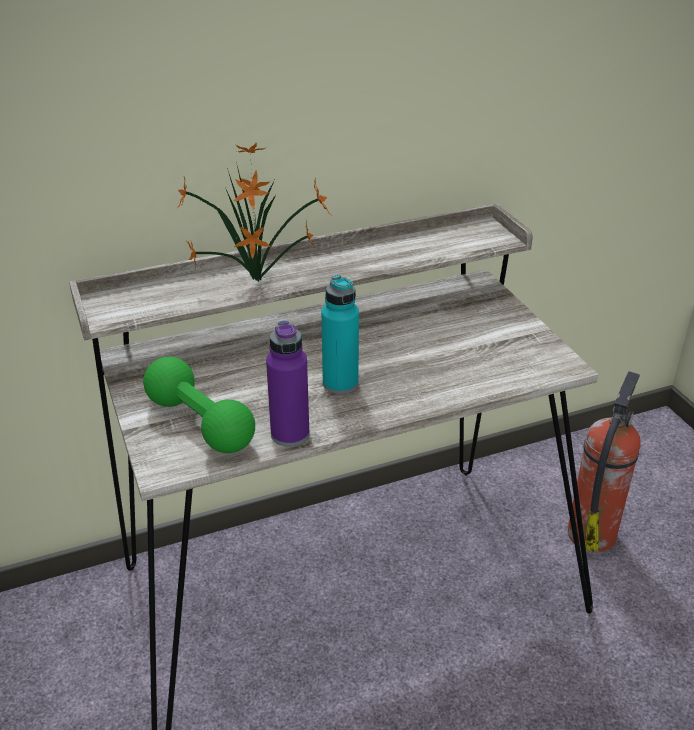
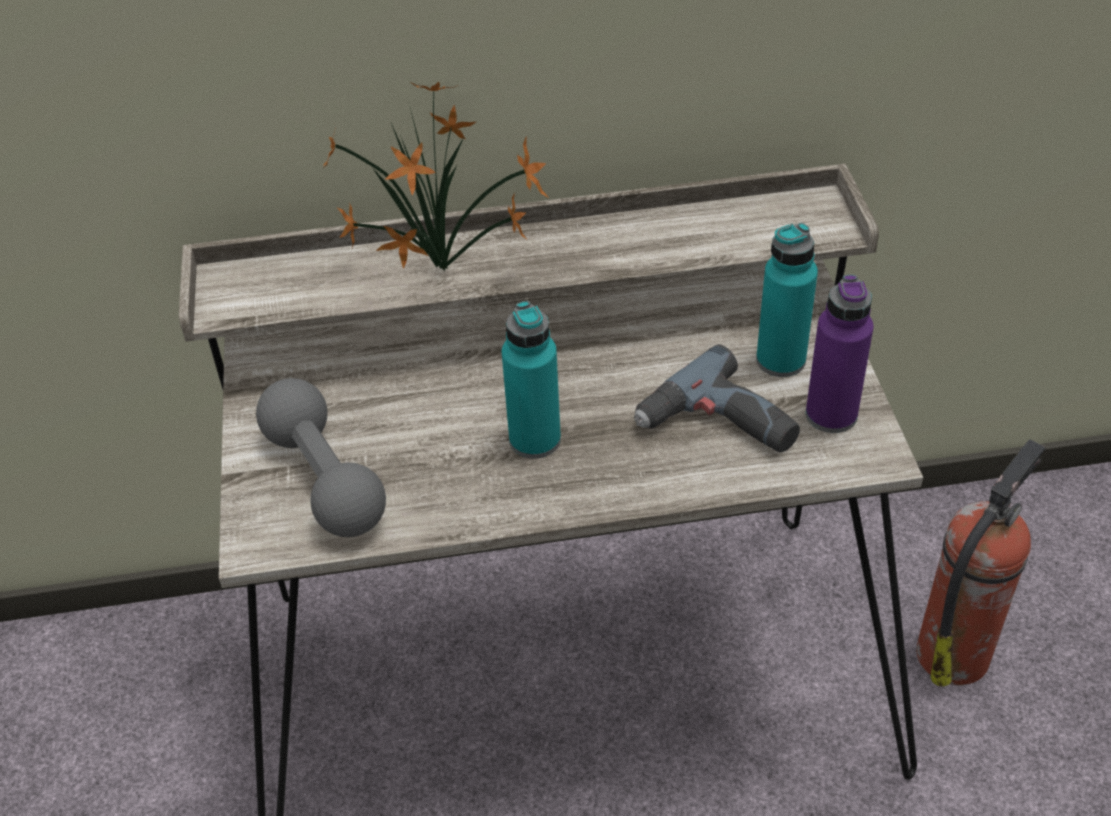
camera: 15 degrees right, 10 degrees up
(200, 423) = (324, 479): green dumbbell -> grey dumbbell
(290, 434) = (439, 516): purple bottle -> purple bottle (831, 415)
(459, 363) = (718, 428): none -> power drill
(483, 323) = (780, 360): none -> turquoise bottle

